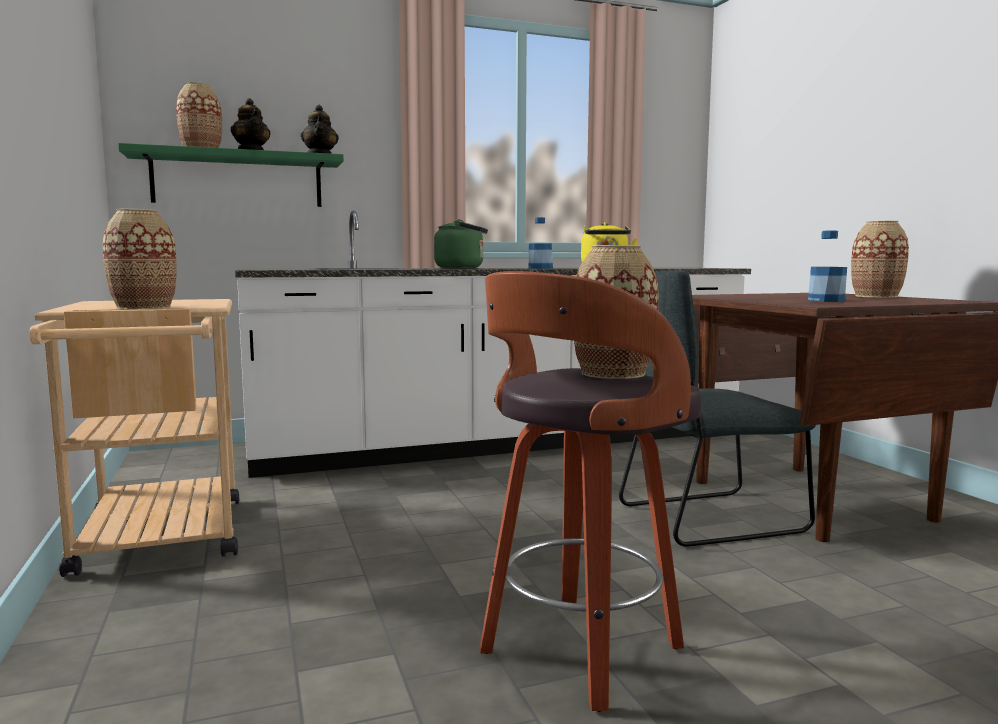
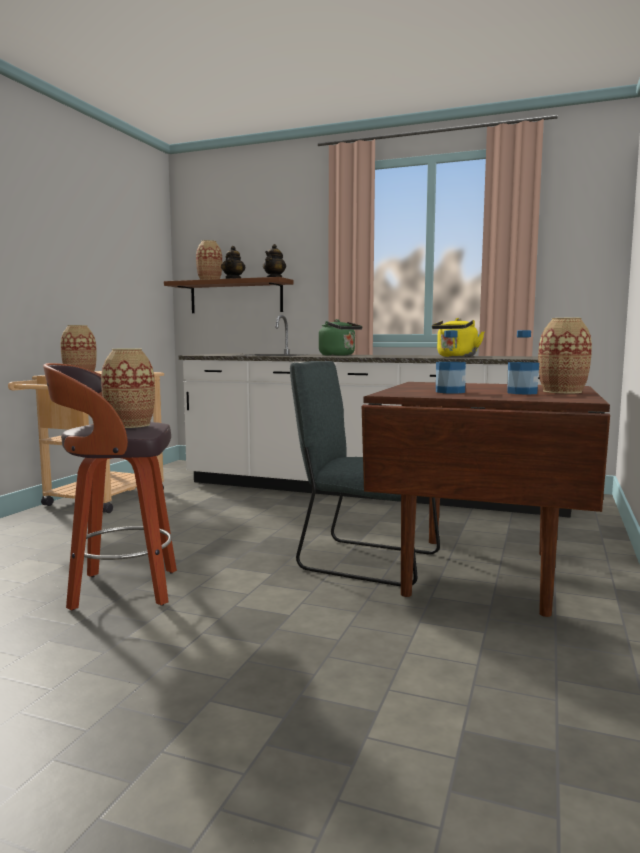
camera: 40 degrees right, 0 degrees up
(238, 180) = (236, 297): green shelf -> brown shelf
(540, 268) = (388, 356): bottle -> bottle (522, 393)

